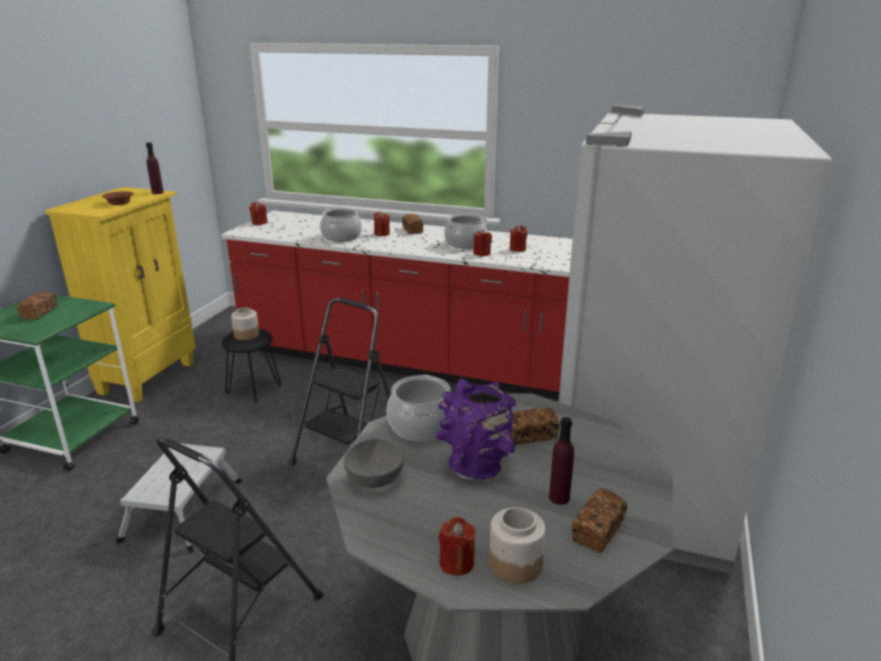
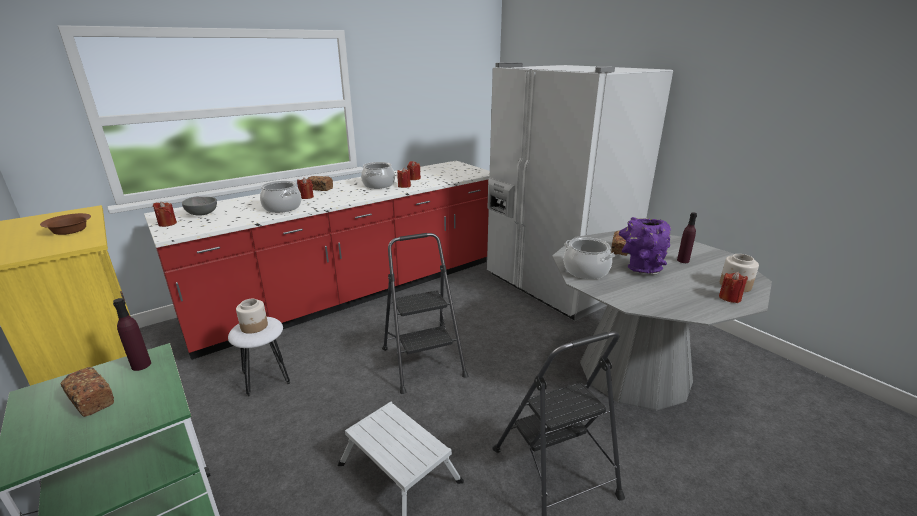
camera: 55 degrees left, 0 degrees up
(157, 192) = (80, 211): purple bottle -> purple bottle (141, 365)
(254, 389) = (266, 378): black stool -> white stool
(376, 478) = (636, 297): grey bowl -> grey bowl (202, 214)
(598, 531) = (714, 261): bread -> none

